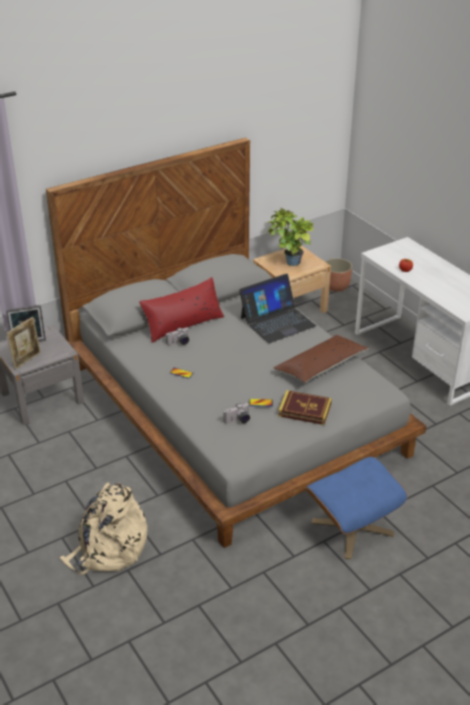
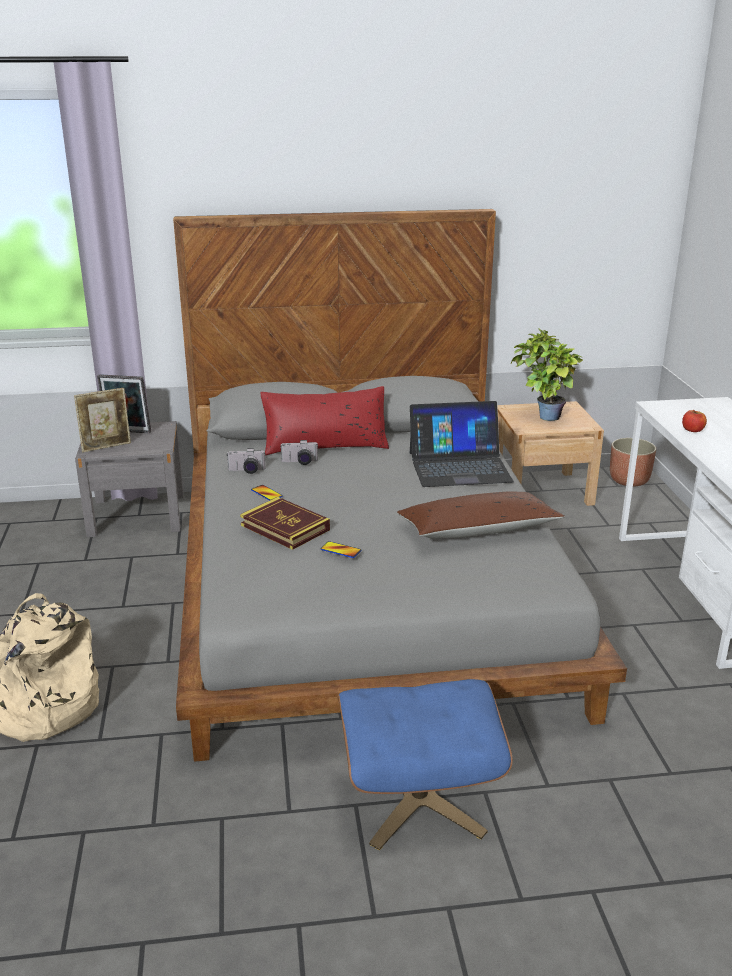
camera: 25 degrees right, 10 degrees down
(238, 420) = (285, 563): camera -> camera (246, 471)
(304, 410) = (402, 576): book -> book (285, 527)

